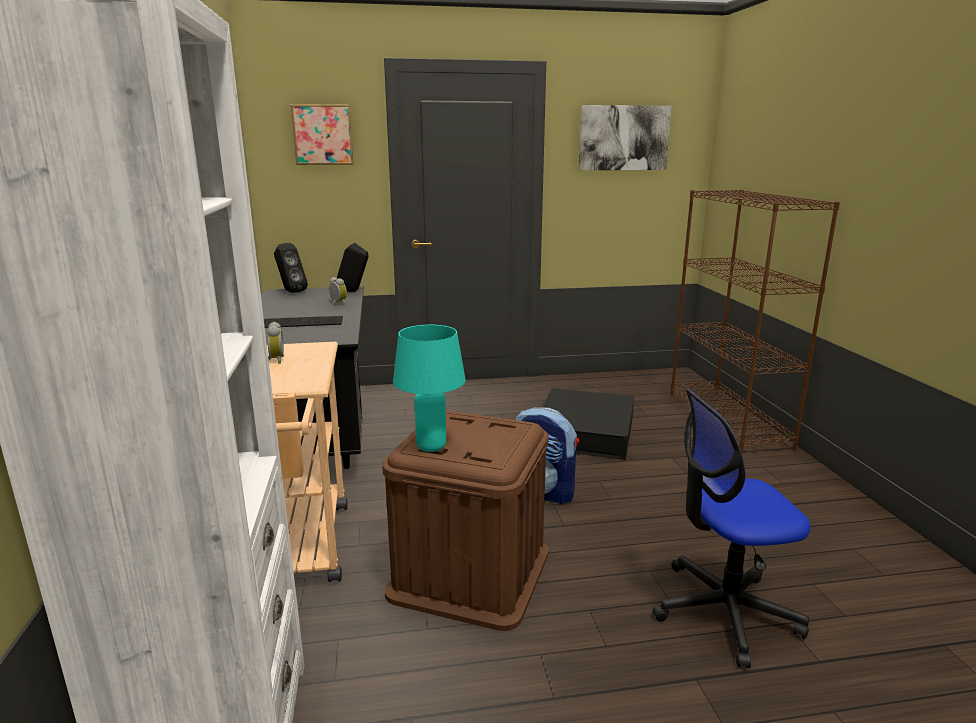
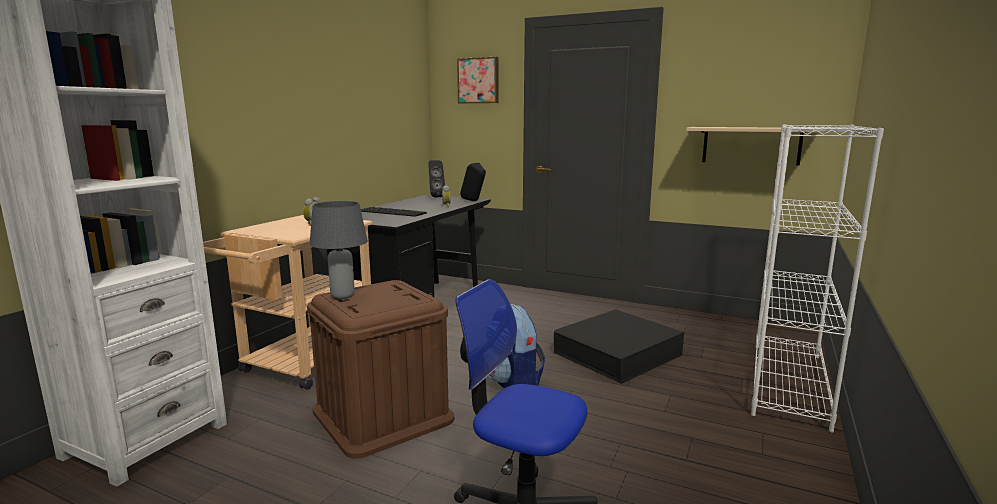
camera: 35 degrees right, 5 degrees down
(431, 447) = (342, 296): turquoise table lamp -> grey table lamp
(623, 138) = (743, 75): picture -> none
(631, 207) = (751, 145): none -> beige shelf
(728, 420) = (789, 383): brown bookcase -> white bookcase

